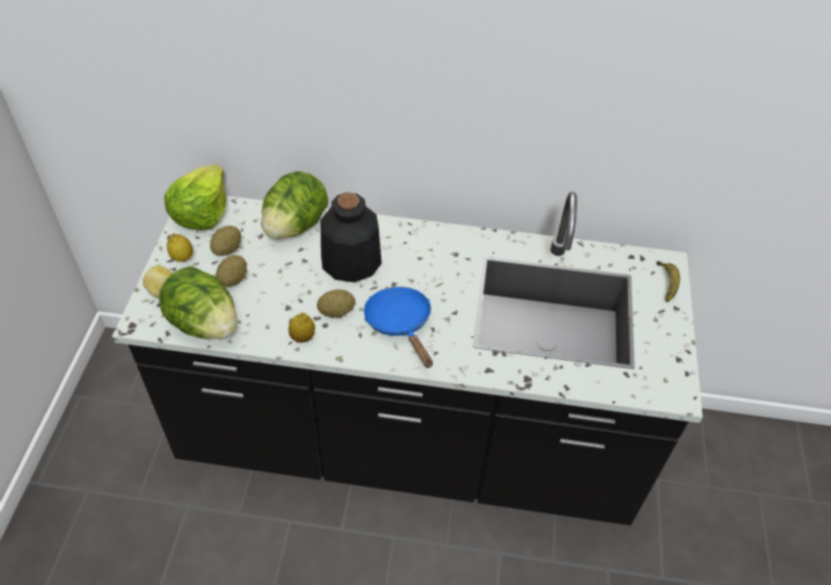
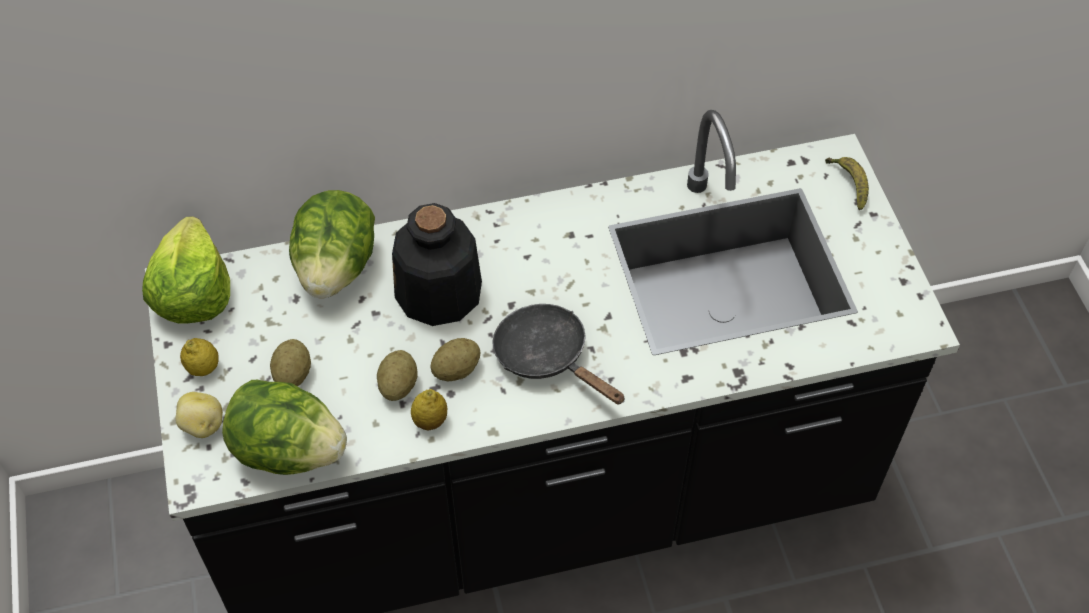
camera: 20 degrees left, 5 degrees up
(227, 249) = (260, 334): potato -> potato (398, 385)
(400, 324) = (547, 357): blue frying pan -> black frying pan

